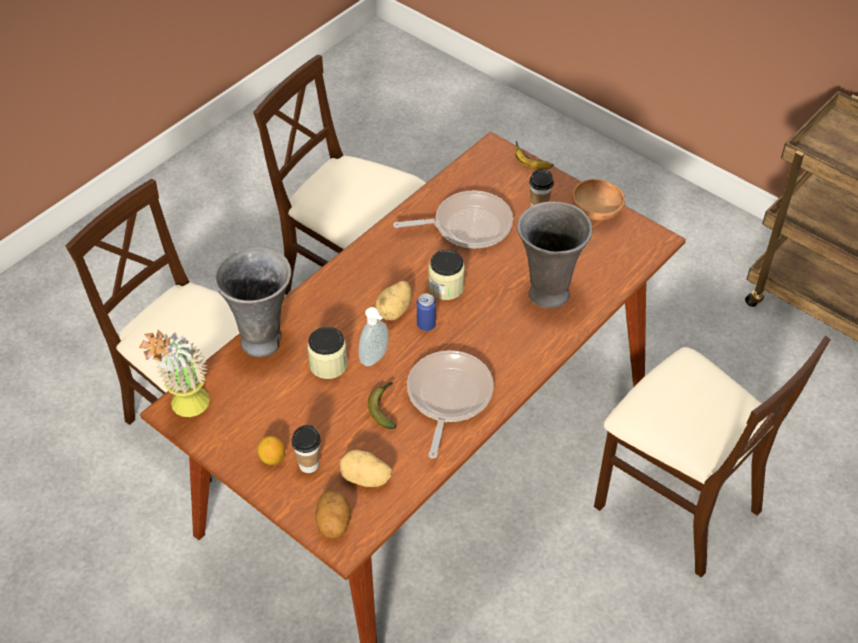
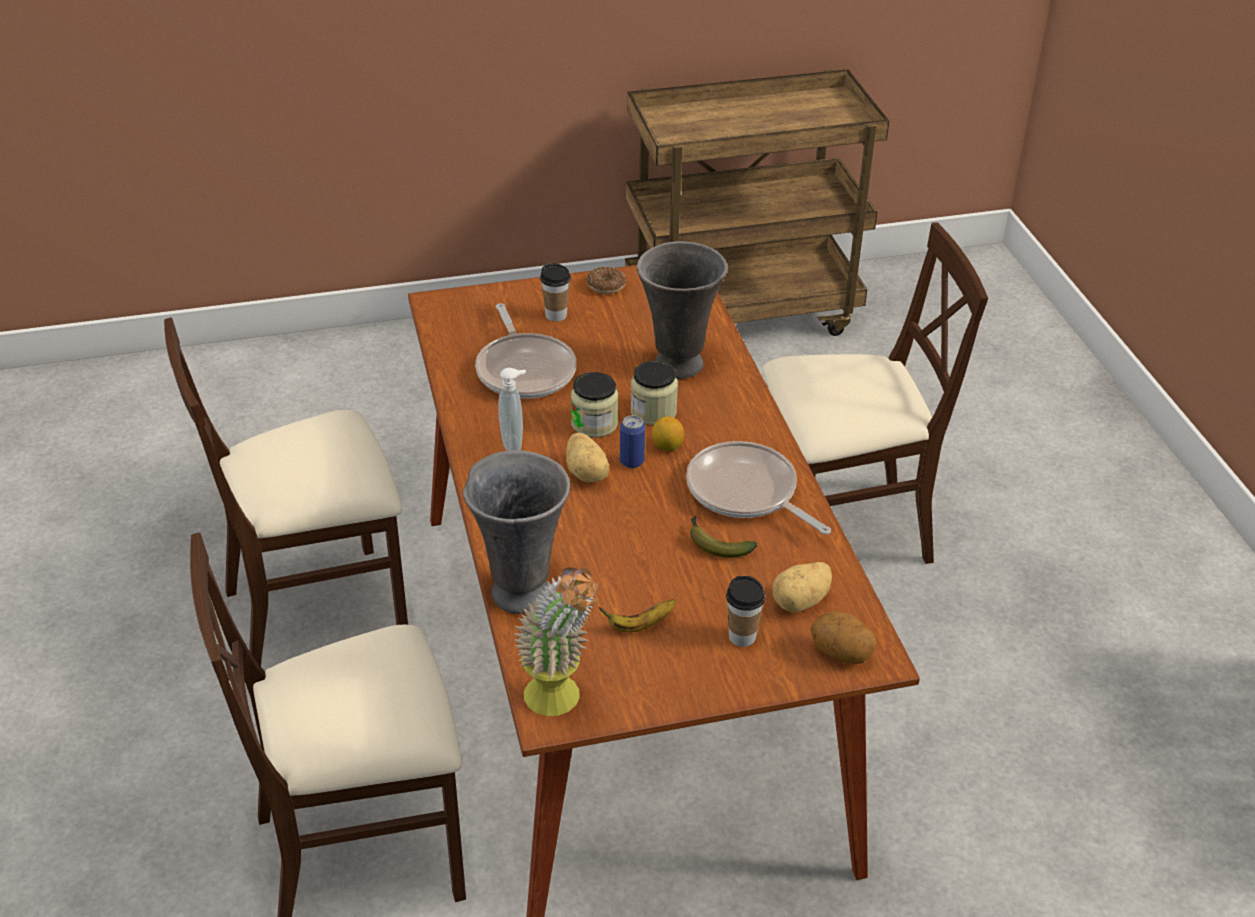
camera: 55 degrees left, 10 degrees down
(272, 458) = (705, 662): lemon -> lemon (667, 446)
(328, 365) = (612, 557): jar -> jar (653, 412)
(375, 359) = (641, 518): soap dispenser -> soap dispenser (514, 444)
(467, 225) = (525, 369): frying pan -> frying pan turned 135 degrees clockwise
(531, 166) = (492, 292): banana -> banana (639, 625)
(597, 212) = (606, 286): brown bowl -> donut

